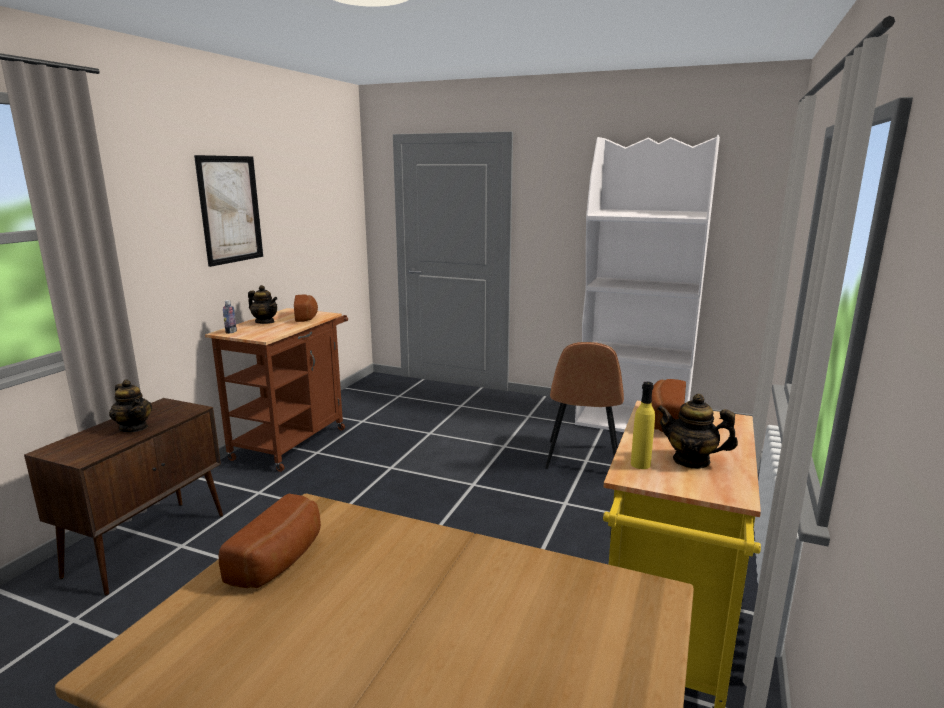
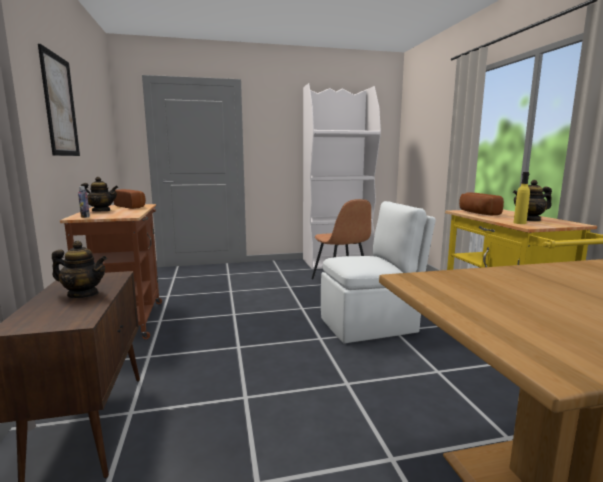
camera: 35 degrees left, 5 degrees down
(281, 560) = (467, 298): bread -> none
(518, 540) = (370, 325): none -> white chair

